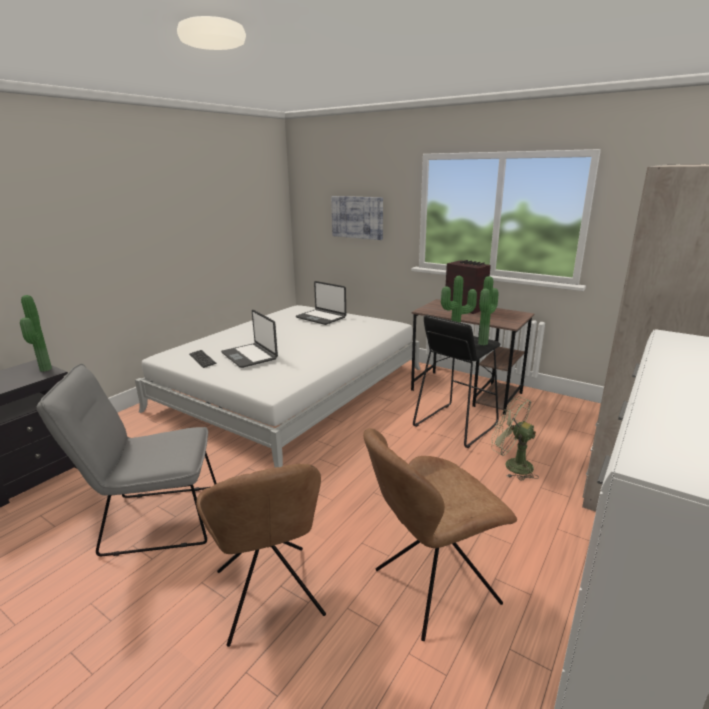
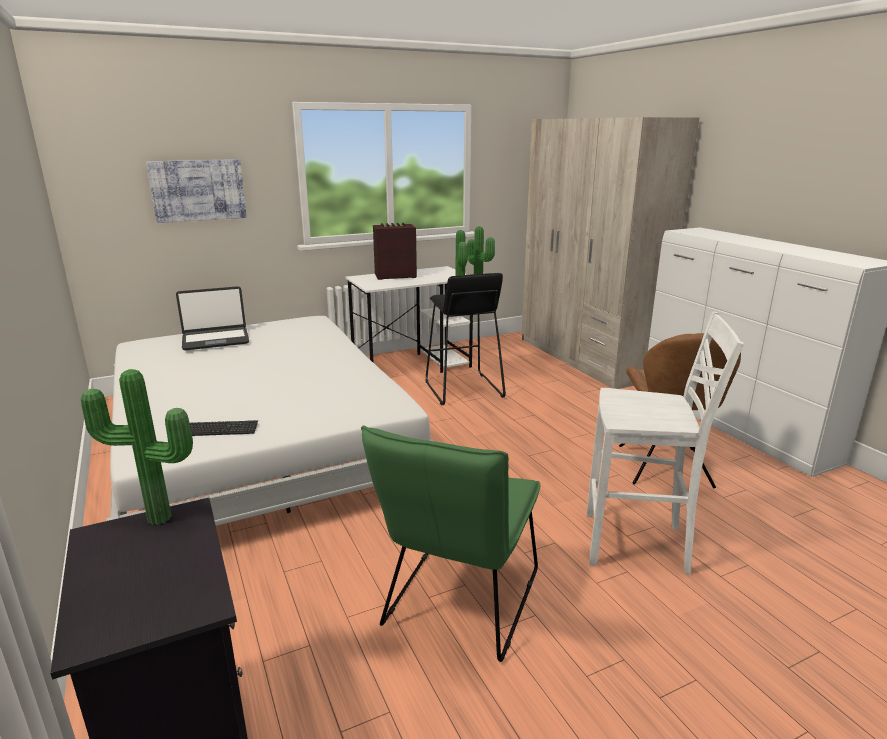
camera: 60 degrees left, 0 degrees up
(153, 520) = (458, 605): grey chair -> green chair
(250, 356) = (270, 398): laptop -> none
(269, 597) = (638, 545): brown chair -> white stool
(467, 392) = (412, 366): brown desk -> white desk
(512, 465) = (545, 391): green fan -> none

